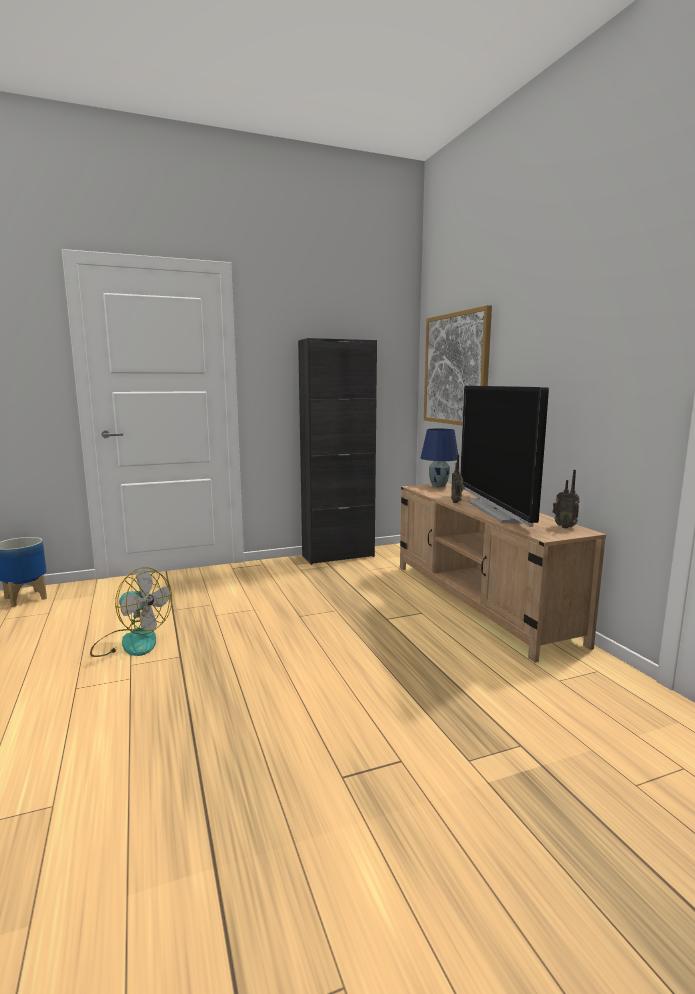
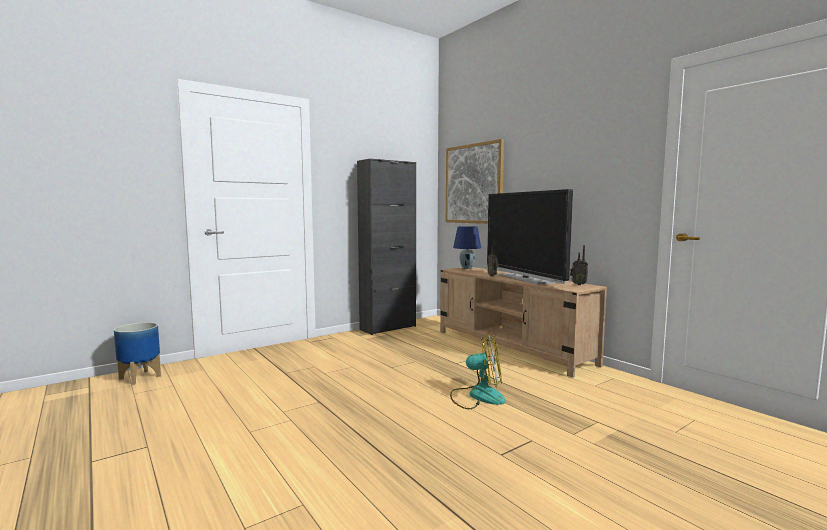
camera: 15 degrees left, 5 degrees down
(131, 642) = (269, 397): fan -> fan (477, 396)

